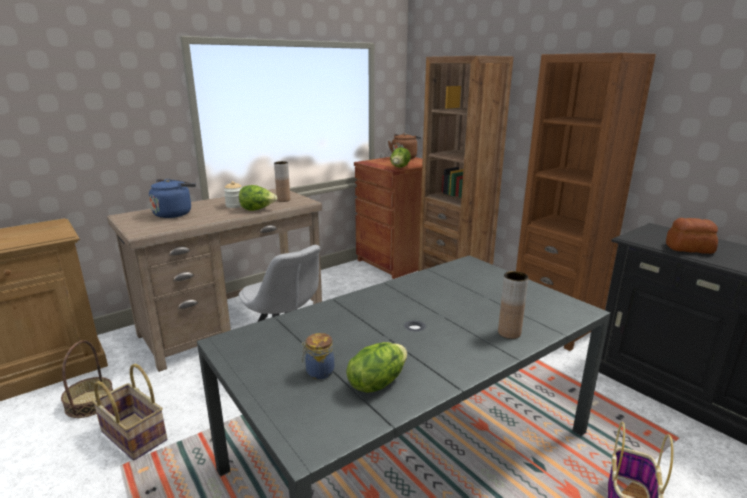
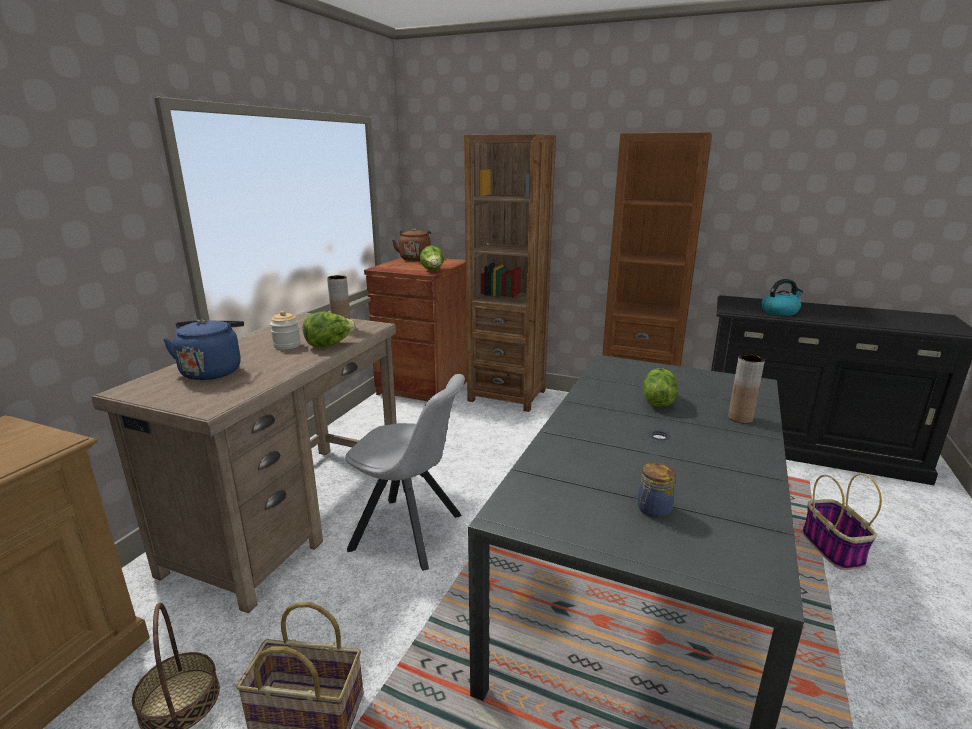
camera: 30 degrees left, 0 degrees up
(377, 382) = (716, 499): lettuce -> lettuce (657, 401)
(688, 248) = (780, 312): bread -> kettle

